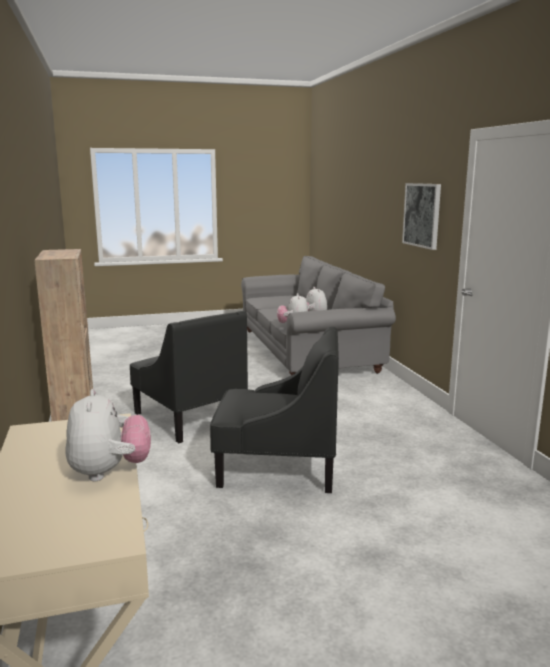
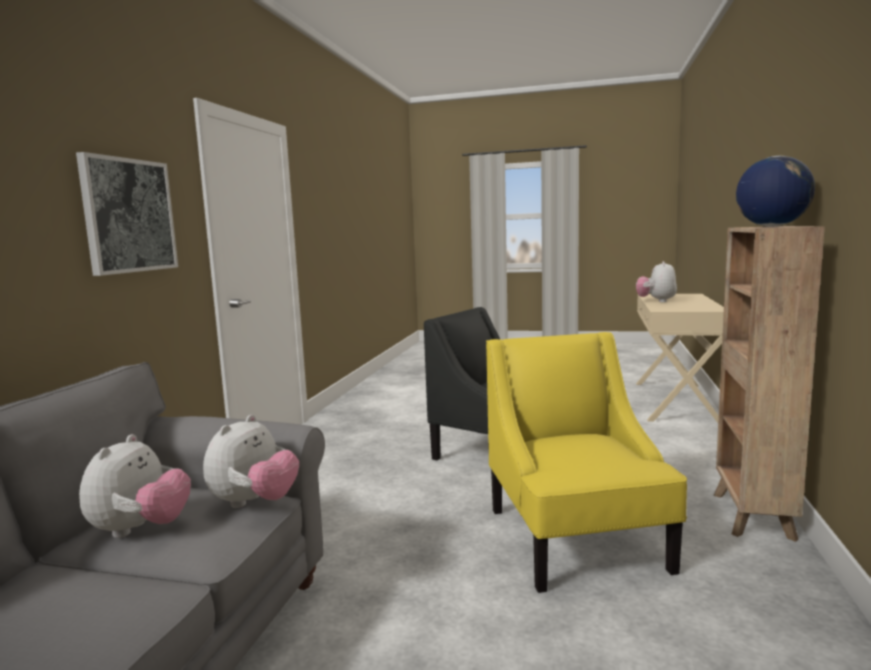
camera: 150 degrees left, 5 degrees down
(54, 255) = (771, 226): none -> globe
(189, 417) = (576, 538): black armchair -> yellow armchair

